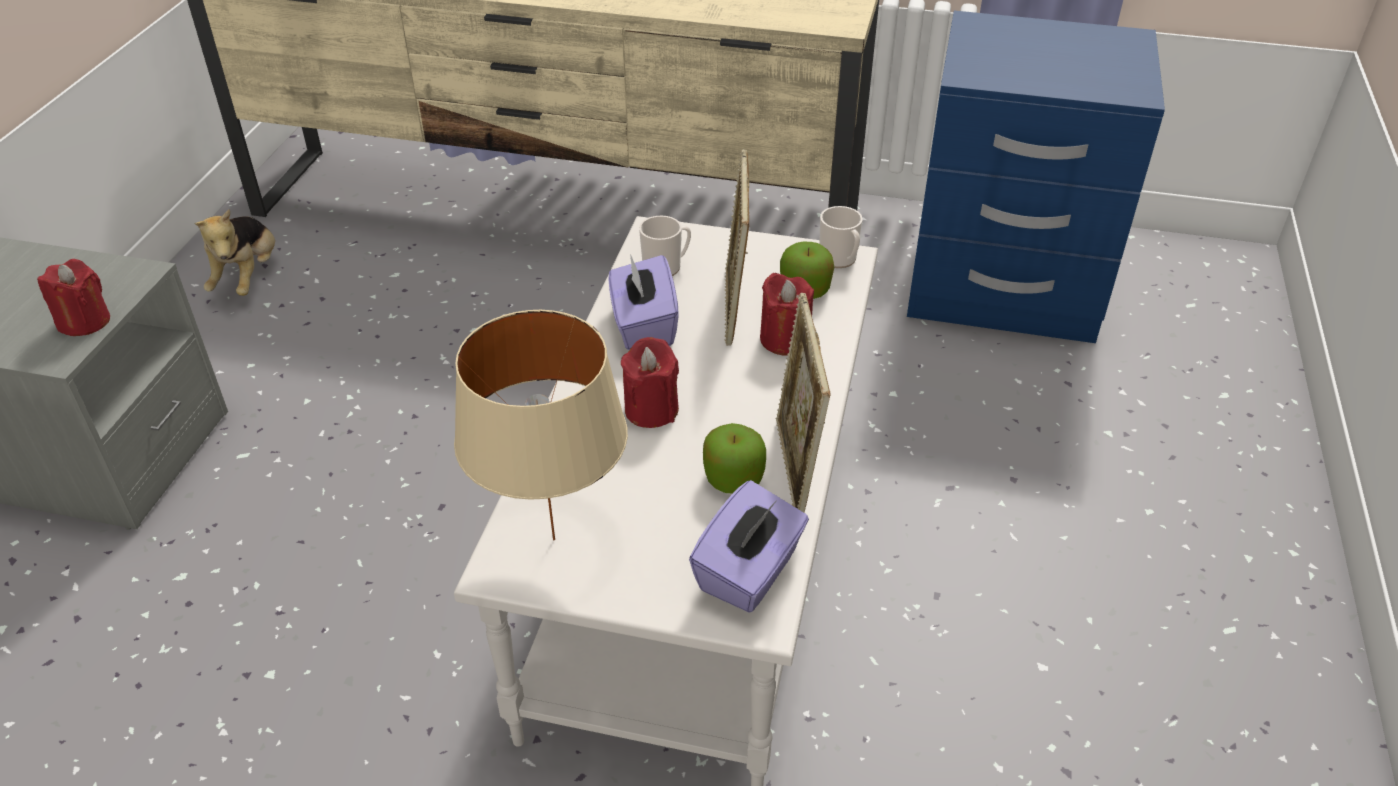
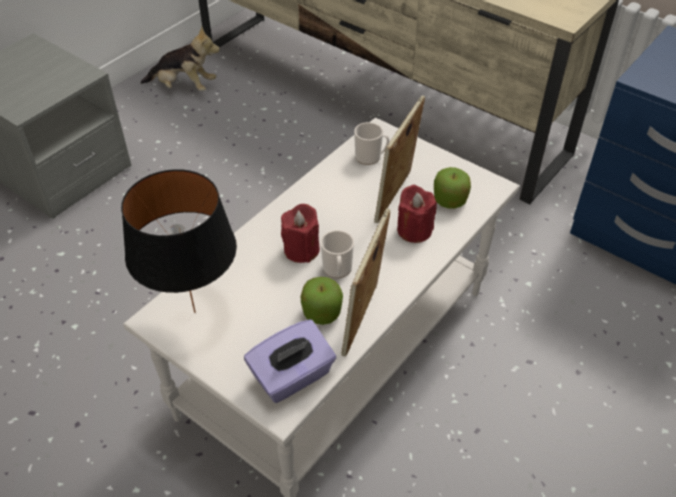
camera: 25 degrees right, 5 degrees up
(85, 321) = (44, 95): red candle -> none
(248, 277) = (184, 87): plush toy -> plush toy turned 105 degrees counterclockwise
(553, 538) = (195, 311): beige table lamp -> black table lamp
(643, 326) = (332, 192): purple tissue box -> none
(840, 260) = (487, 186): mug -> mug (337, 270)

